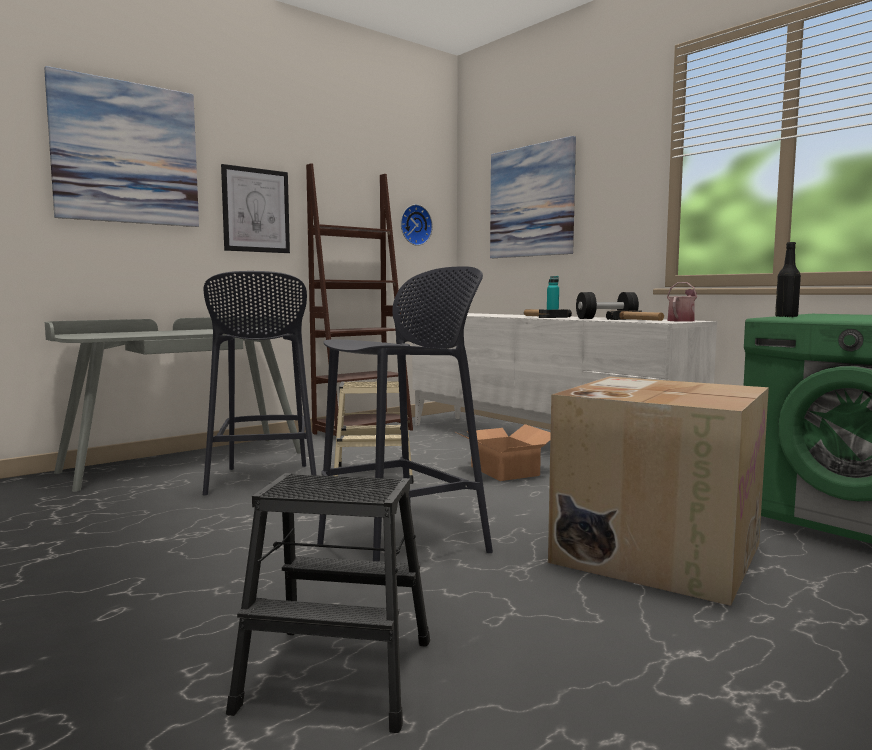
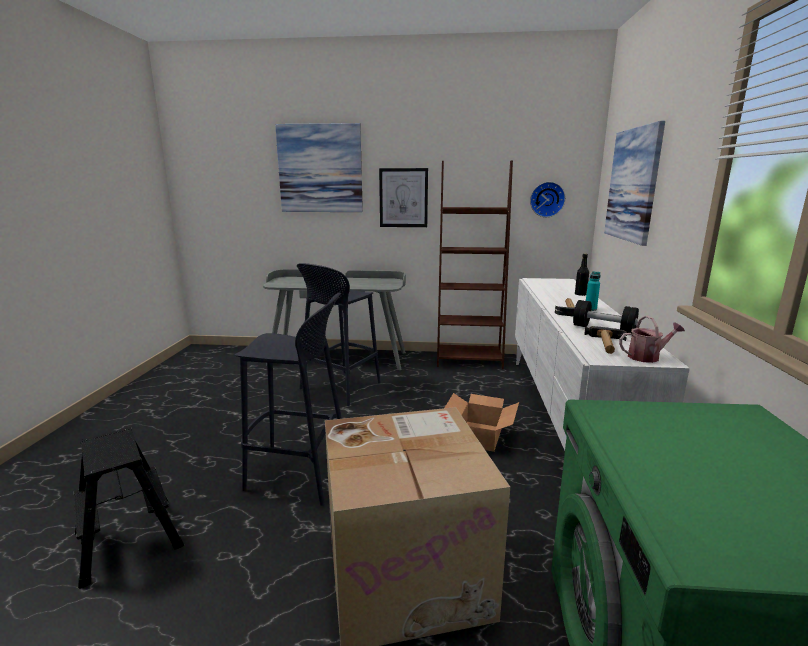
camera: 45 degrees right, 10 degrees up
(374, 473) = (400, 404): beige step ladder -> none
(786, 317) = (620, 411): black bottle -> black bottle (580, 294)

